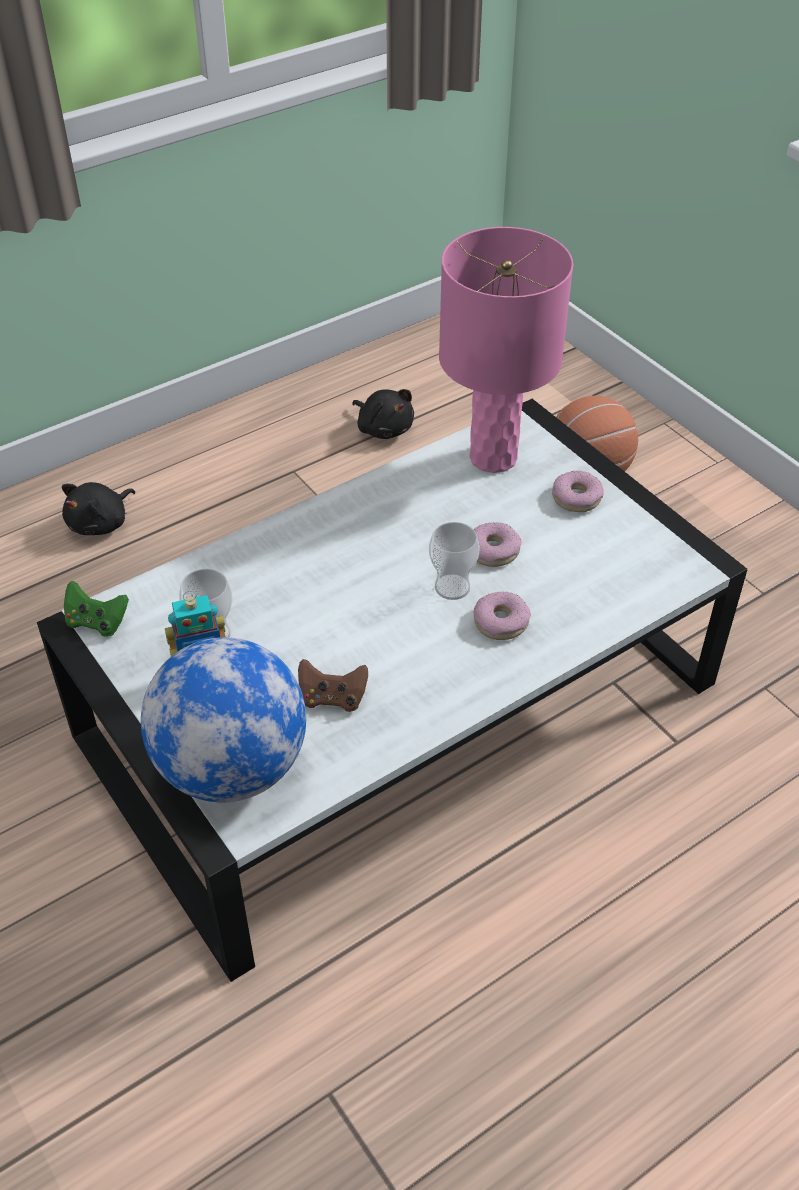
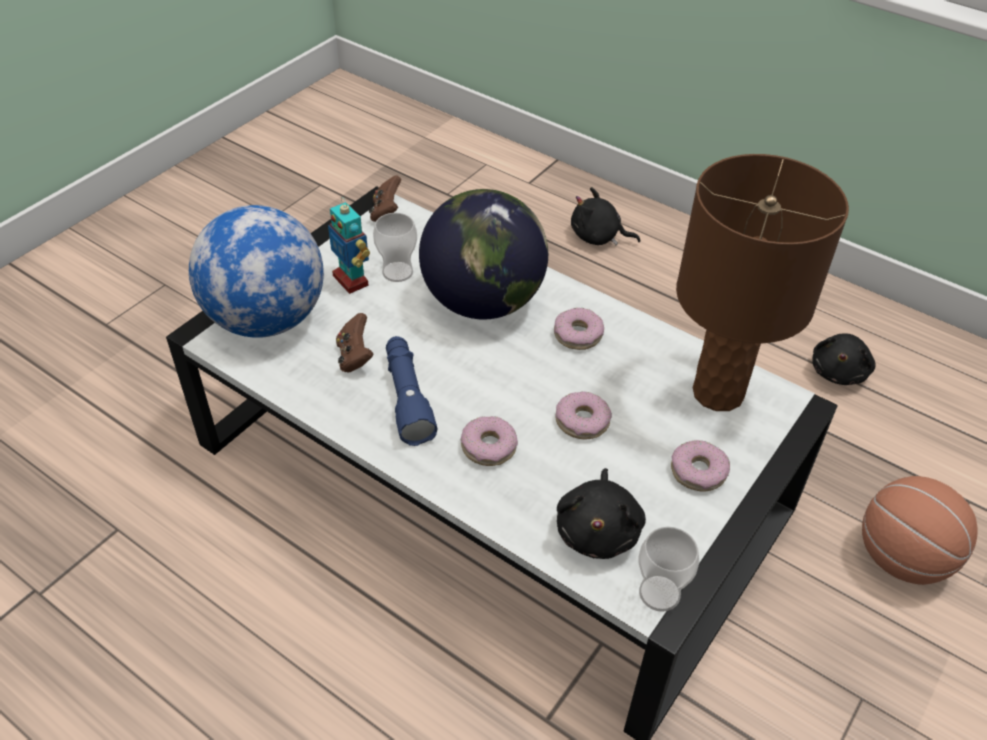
camera: 70 degrees right, 0 degrees up
(97, 622) = (386, 212): green game controller -> brown game controller
(298, 576) = (483, 302): none -> globe
(380, 522) = (577, 334): none -> donut
(412, 667) = (407, 397): none -> blue flashlight
(452, 587) = (518, 402): cup -> cup (659, 593)
(494, 458) = (718, 393): pink table lamp -> brown table lamp
(619, 576) = (598, 530): none -> black plush toy

